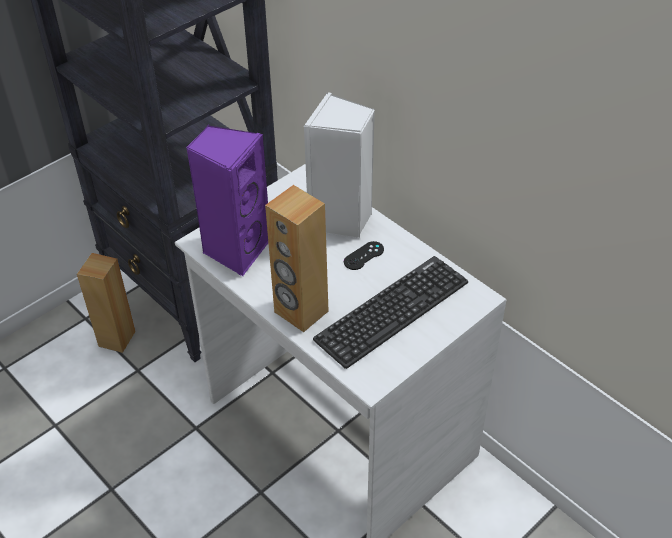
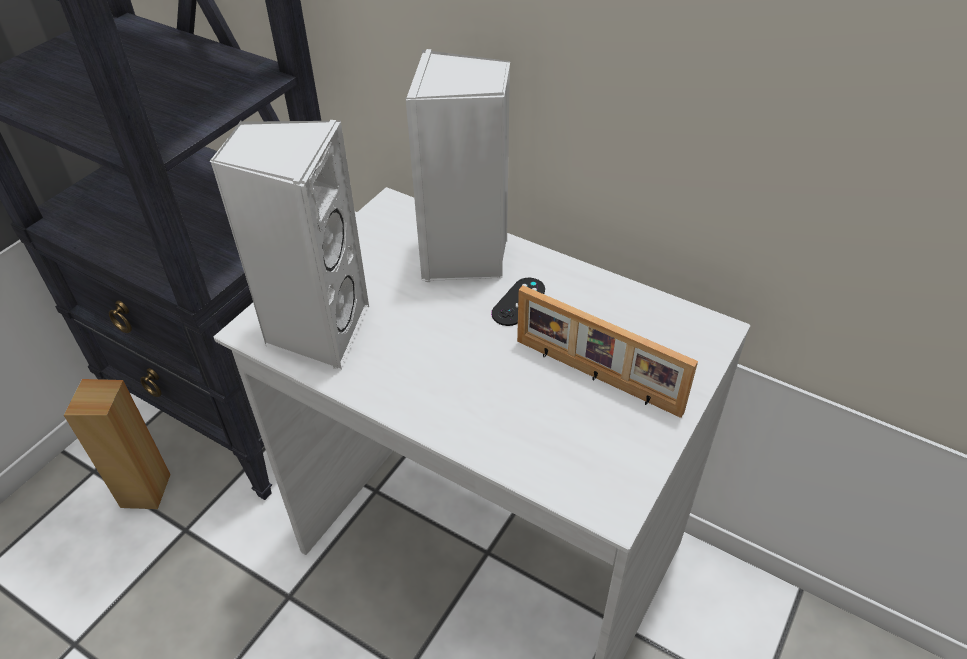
camera: 15 degrees left, 0 degrees up
(235, 250) = (317, 330): purple speaker -> white speaker
(300, 312) = (453, 409): brown speaker -> none
(392, 311) = (596, 377): keyboard -> picture frame

